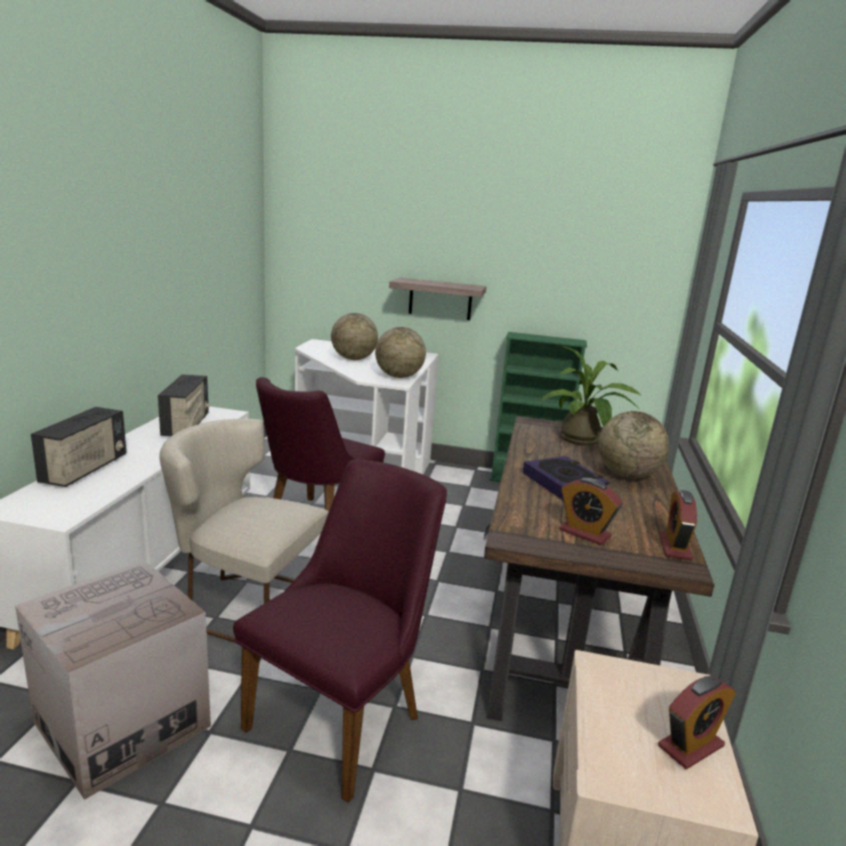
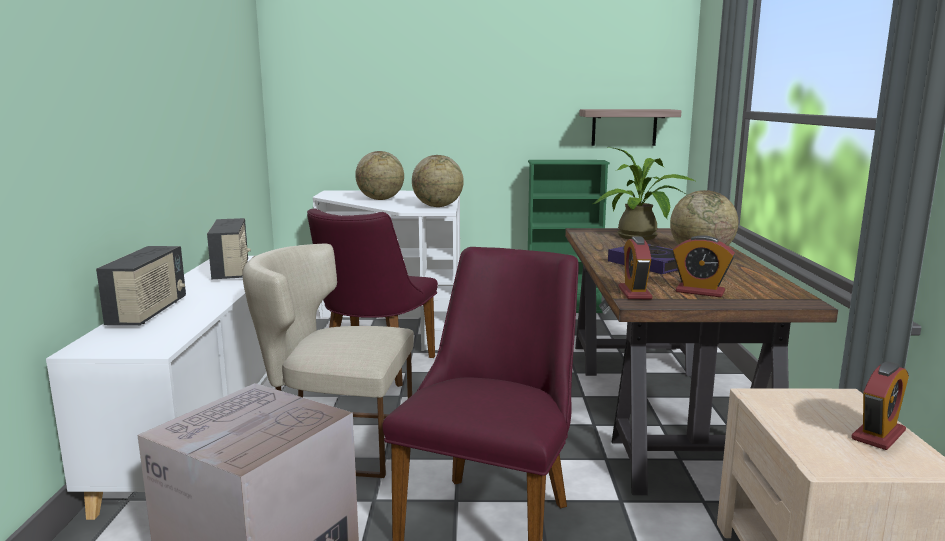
camera: 10 degrees left, 5 degrees down
(440, 299) = (456, 135): shelf -> shelf (624, 127)
(674, 547) = (784, 291): alarm clock -> alarm clock (634, 293)

